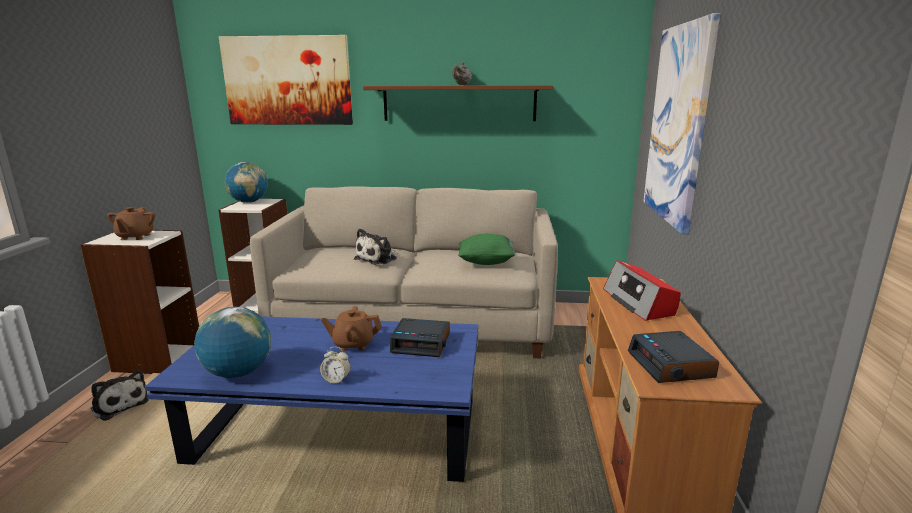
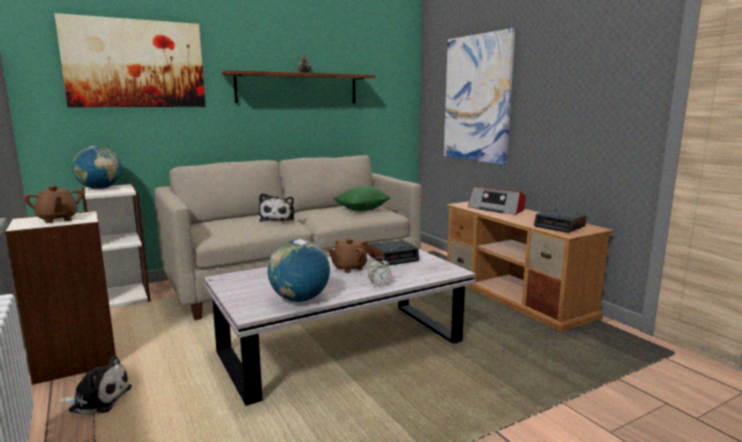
camera: 35 degrees left, 5 degrees down
(338, 432) = (343, 348): blue coffee table -> white coffee table

